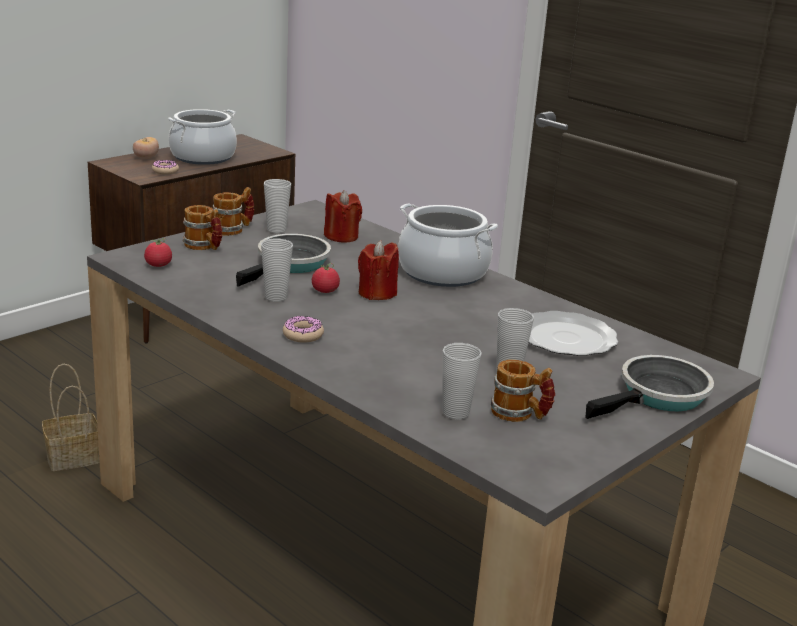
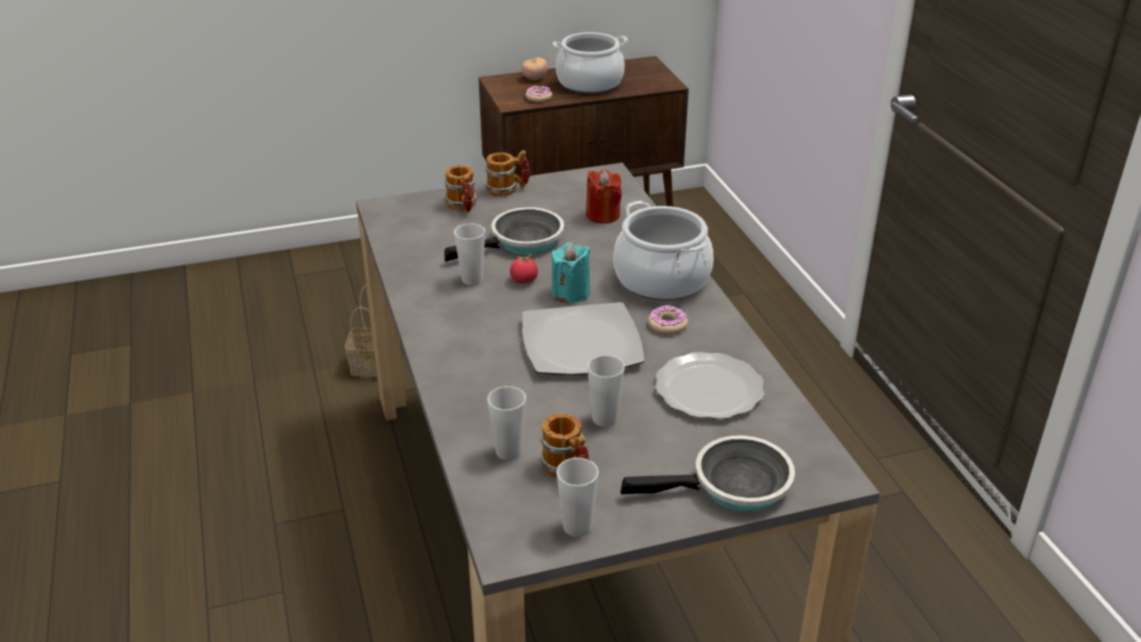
camera: 30 degrees right, 10 degrees up
(158, 265) = (404, 222): tomato -> none
(276, 230) = (547, 196): cup -> cup (577, 527)
(303, 335) = (456, 329): donut -> donut (667, 325)
(377, 293) = (570, 293): red candle -> turquoise candle
(428, 326) = (582, 343): none -> plate

